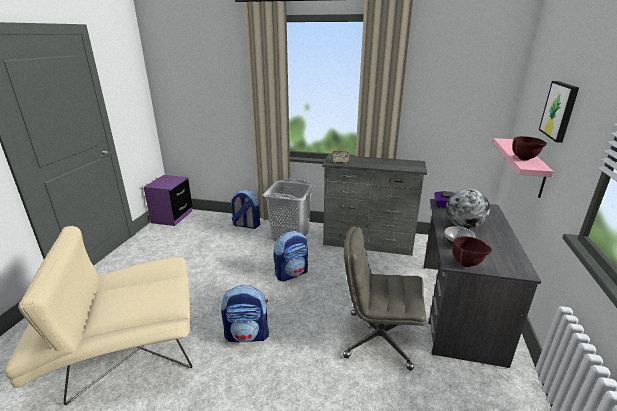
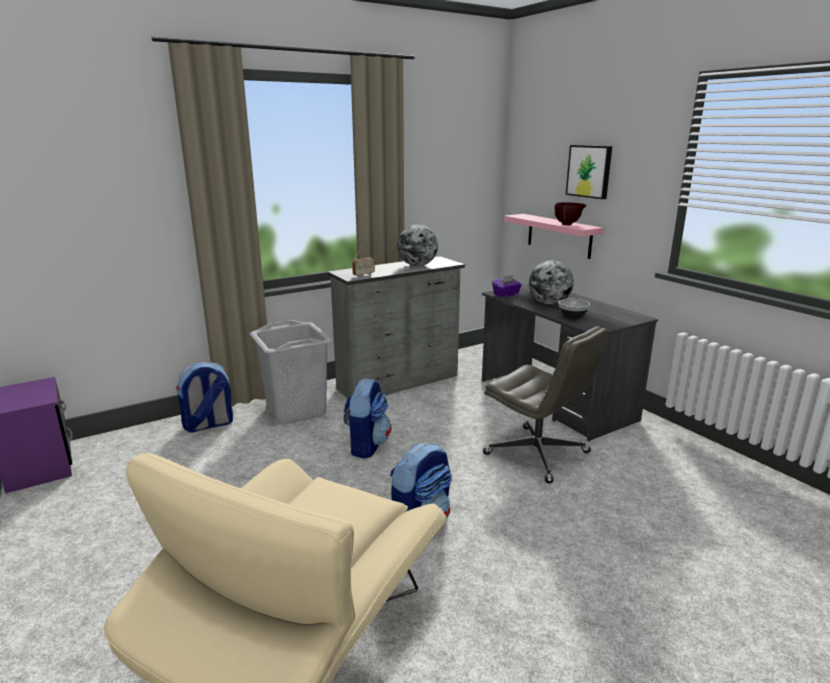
camera: 45 degrees left, 5 degrees down
(378, 339) = (538, 454): grey office chair -> grey office chair turned 105 degrees counterclockwise
(389, 164) = (417, 265): none -> globe
(468, 265) = (605, 326): brown bowl -> none

